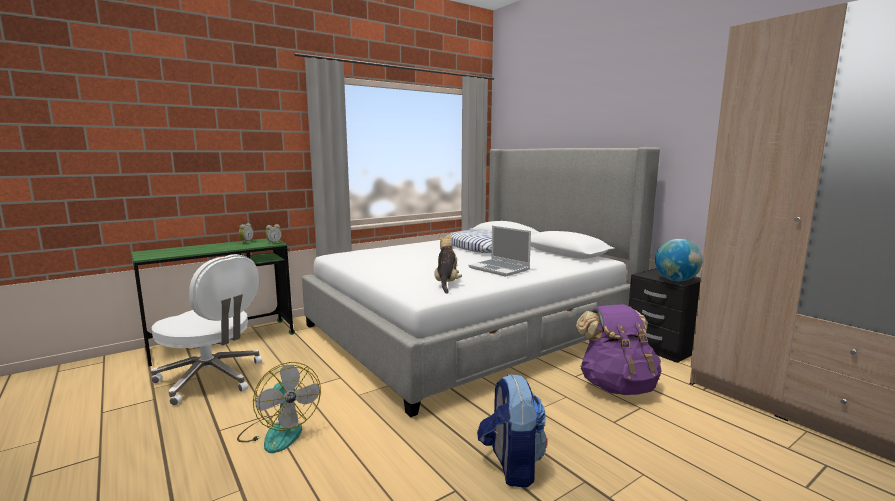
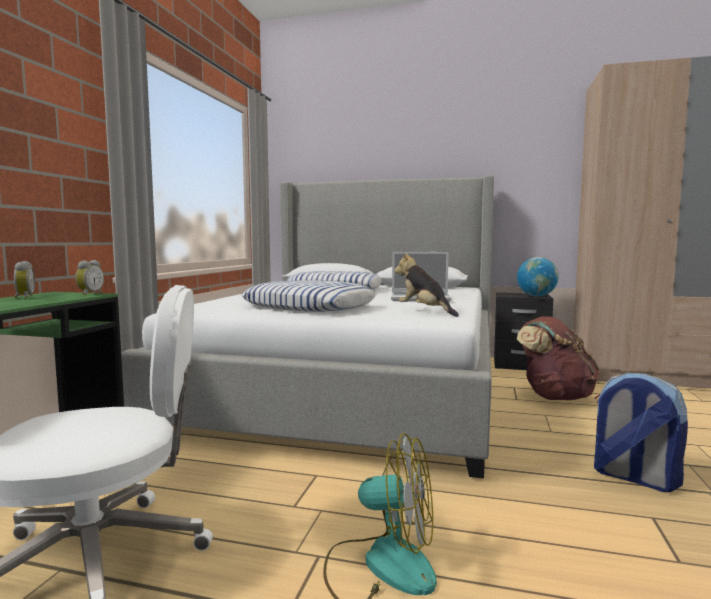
camera: 40 degrees left, 5 degrees down
(400, 264) = (309, 306): none -> pillow
(617, 386) = (555, 397): purple backpack -> brown backpack

